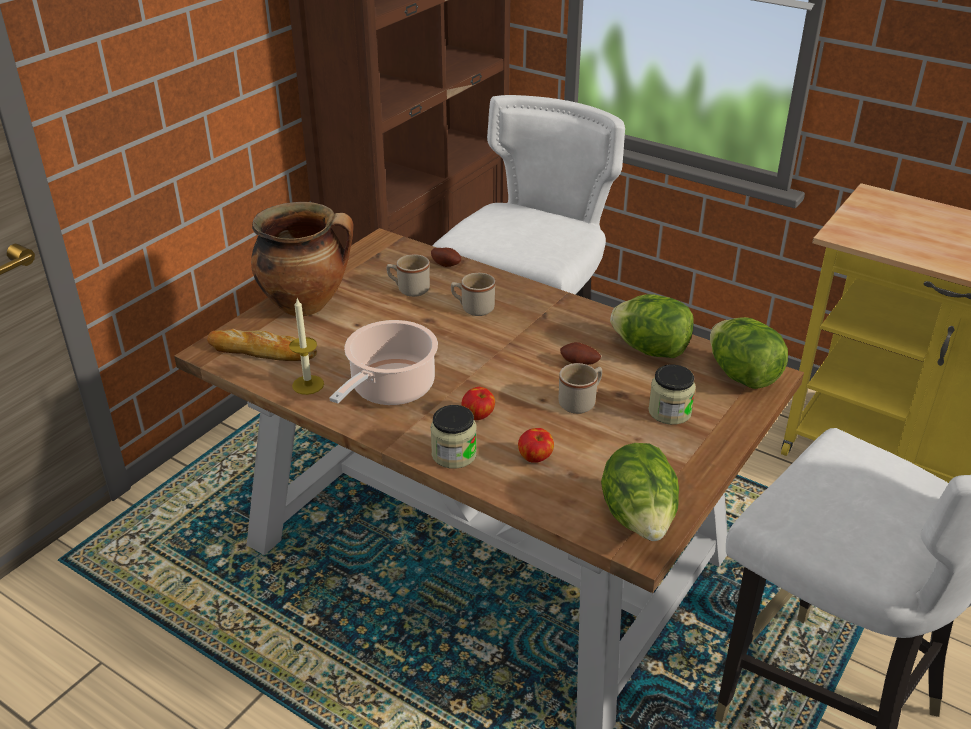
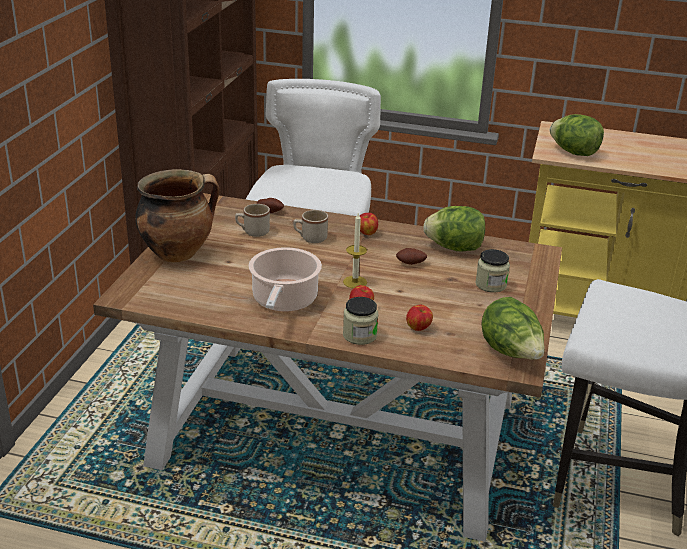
camera: 20 degrees left, 5 degrees down
(262, 351) = (165, 290): bread -> none
(308, 385) = (218, 308): candle -> candle (355, 282)
(548, 311) = (367, 233): none -> apple
(581, 402) = (427, 288): beige mug -> none
(742, 376) = (525, 255): lettuce -> lettuce (574, 152)

